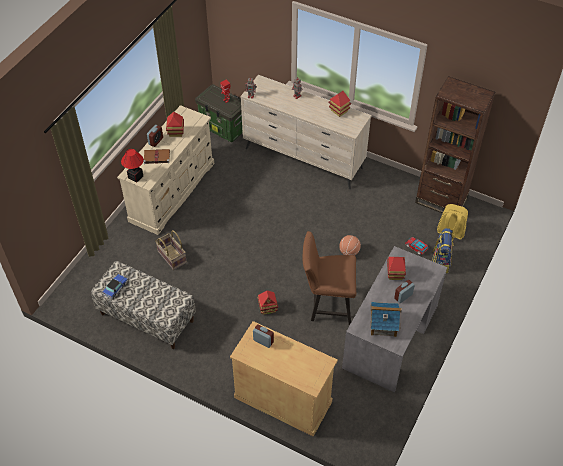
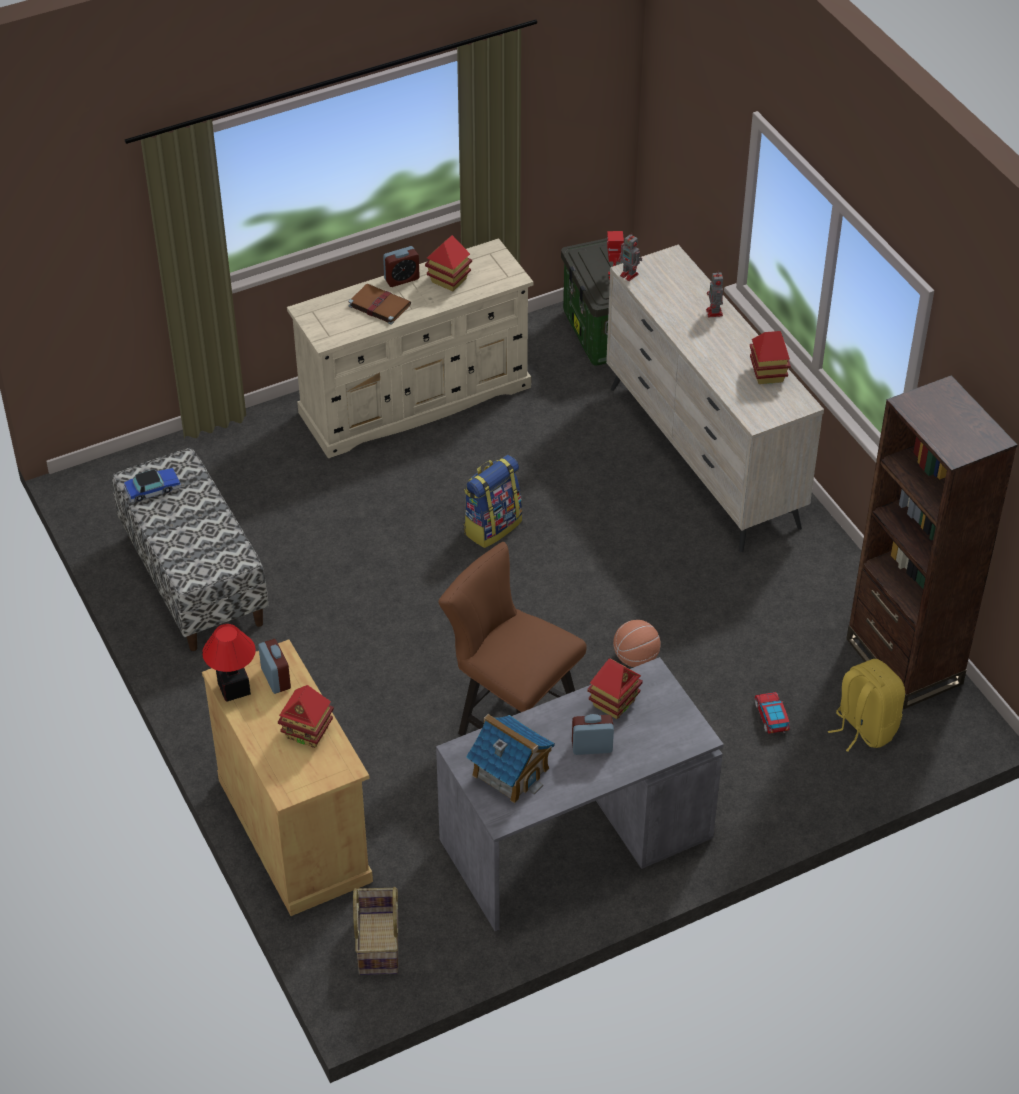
camera: 35 degrees right, 5 degrees down
(135, 177) = (315, 320): table lamp -> table lamp (234, 688)
(171, 257) = (318, 505): basket -> basket (377, 943)
(268, 308) = (403, 673): toy house -> toy house (307, 732)
(440, 262) = (795, 767): backpack -> backpack (492, 526)

